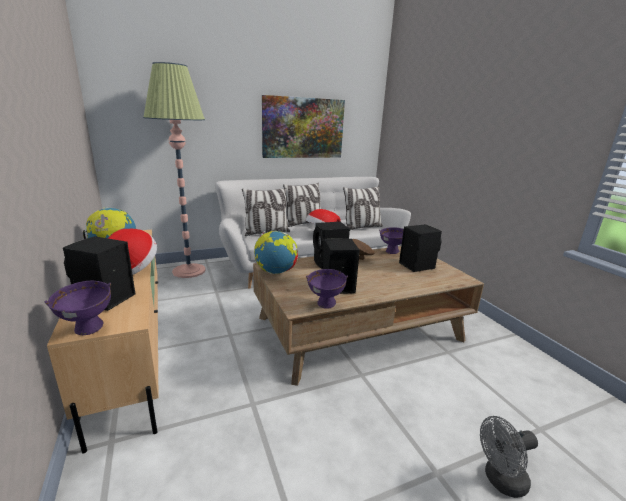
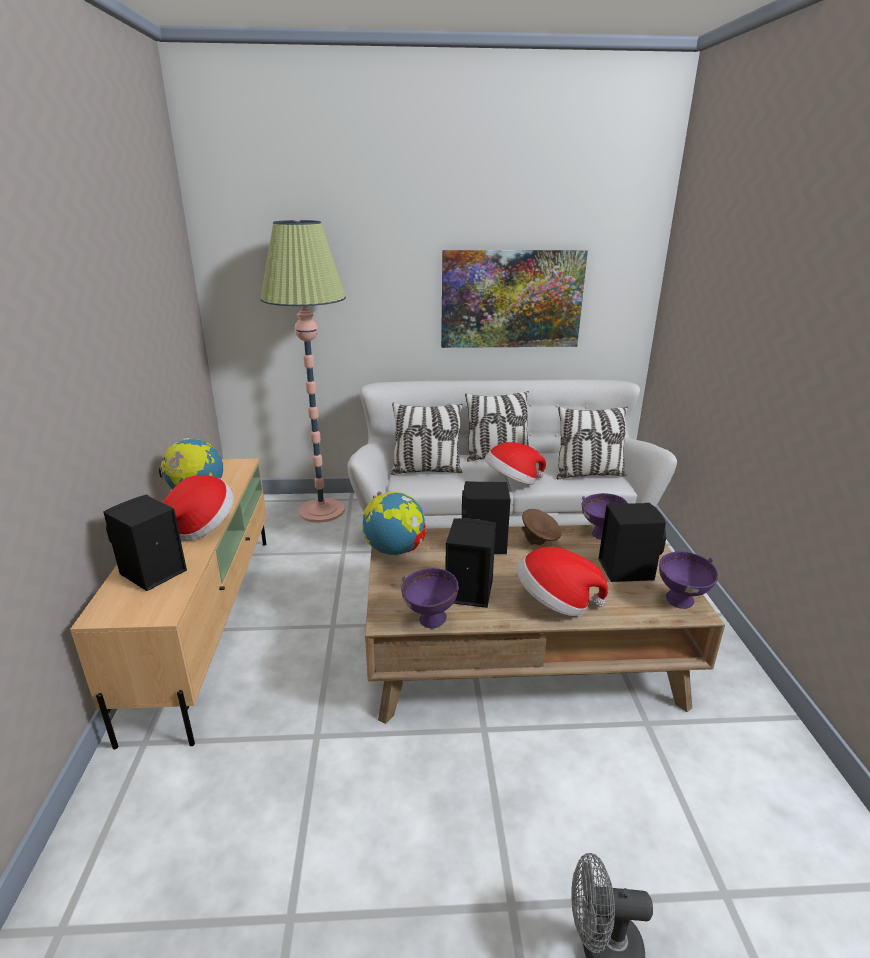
camera: 20 degrees right, 5 degrees up
(89, 330) = (116, 616): purple bowl -> purple bowl (681, 603)
(391, 285) = (555, 602): none -> hat

